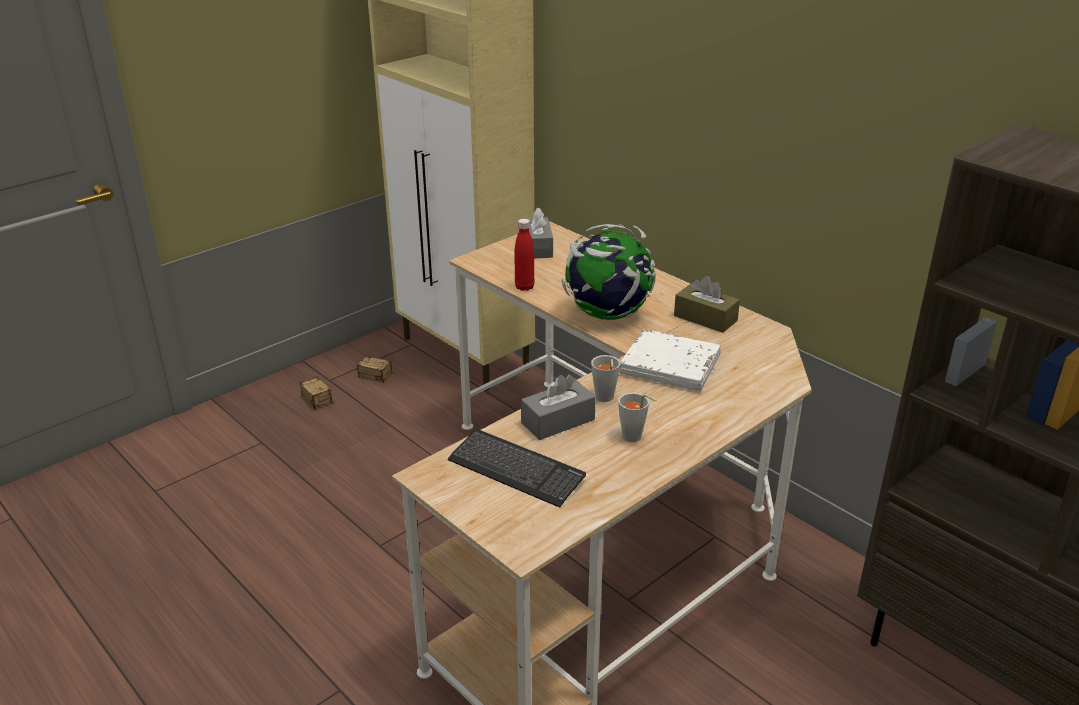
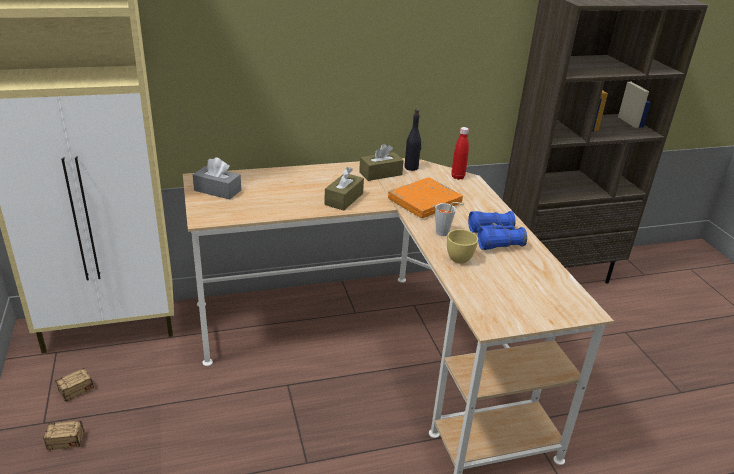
camera: 65 degrees left, 0 degrees up
(516, 470) = (504, 288): keyboard -> none
(524, 287) = (272, 213): red bottle -> red bottle (457, 177)
(558, 421) = (458, 256): grey tissue box -> yellow cup
(607, 315) = (344, 199): globe -> brown tissue box
(634, 438) = (494, 238): grey cup -> blue binoculars
(670, 366) = (424, 202): white book -> orange book
(754, 333) = (411, 167): none -> black bottle

